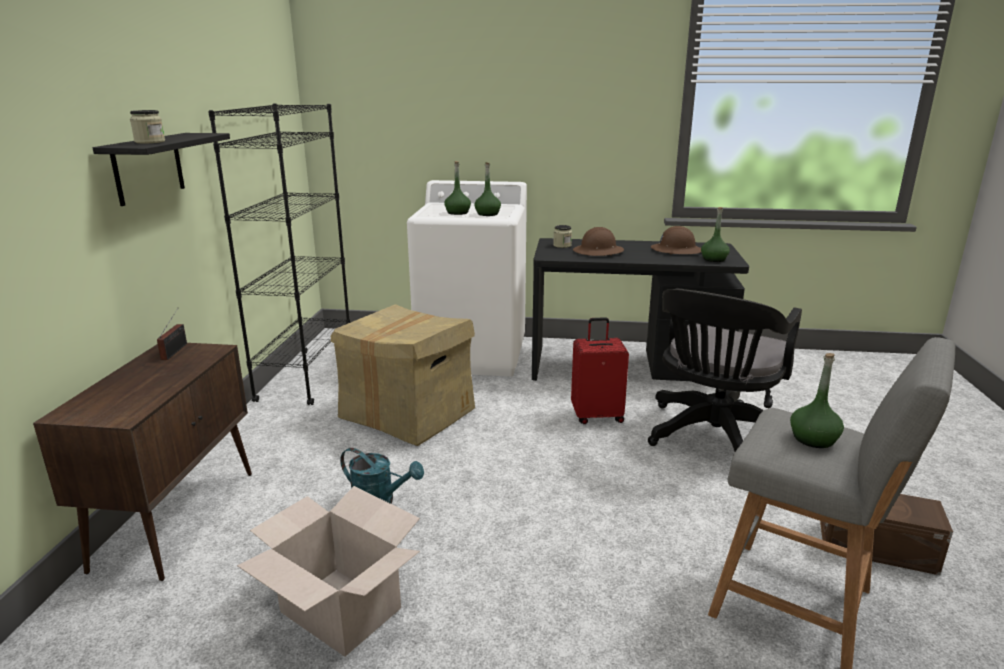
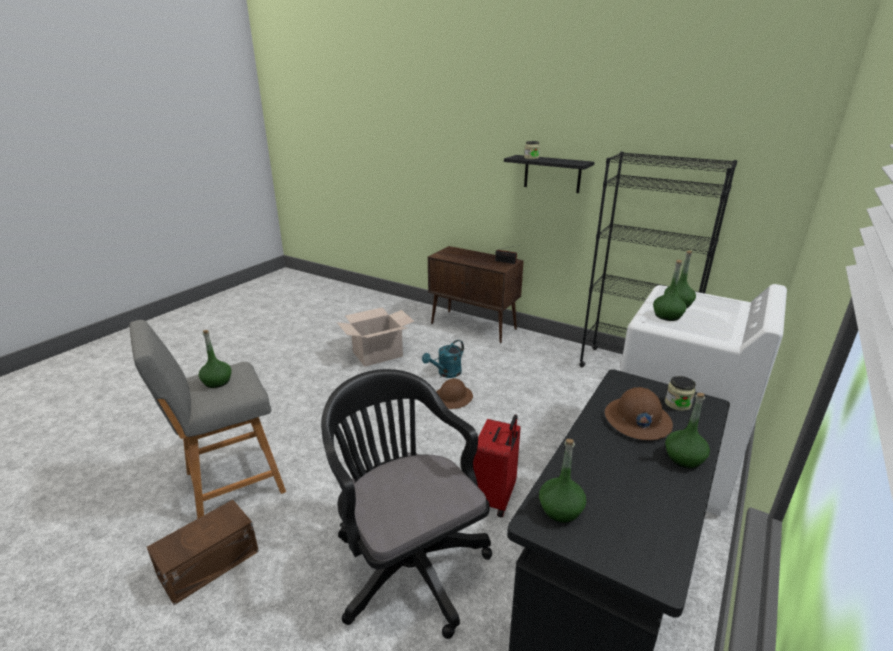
camera: 115 degrees right, 5 degrees up
(408, 414) = (548, 400): cardboard box -> none
(622, 244) = (683, 458): none -> green bottle
(676, 250) = (629, 496): brown hard hat -> brown hard hat (453, 398)

